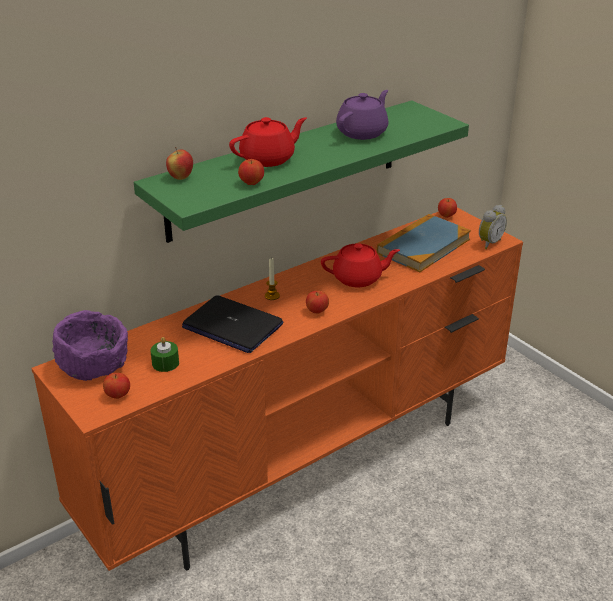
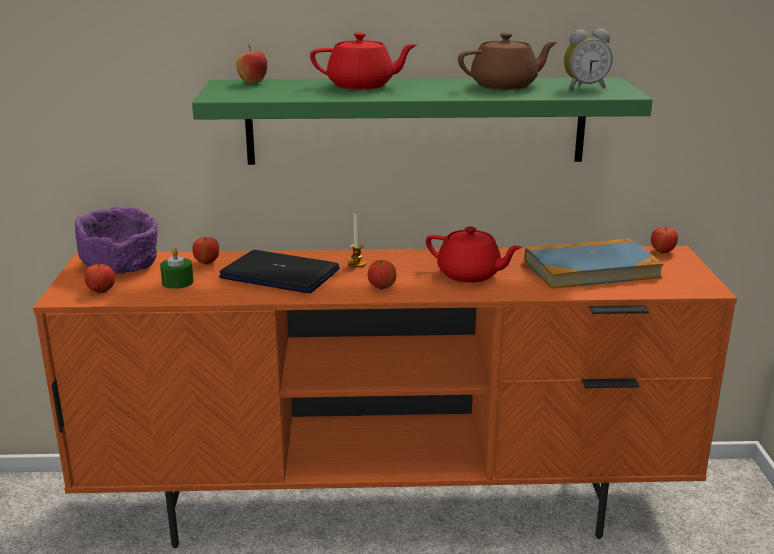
camera: 35 degrees right, 10 degrees down
(232, 326) = (281, 274): laptop -> laptop turned 135 degrees clockwise
(251, 183) = (306, 95): apple -> apple (207, 262)
(363, 132) = (505, 86): purple teapot -> brown teapot
(488, 243) = (683, 287): alarm clock -> alarm clock (584, 87)

